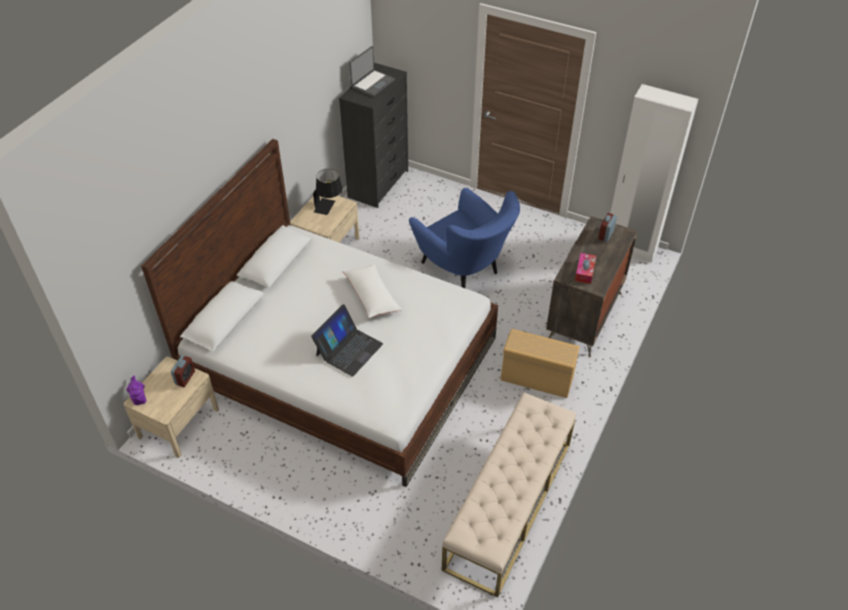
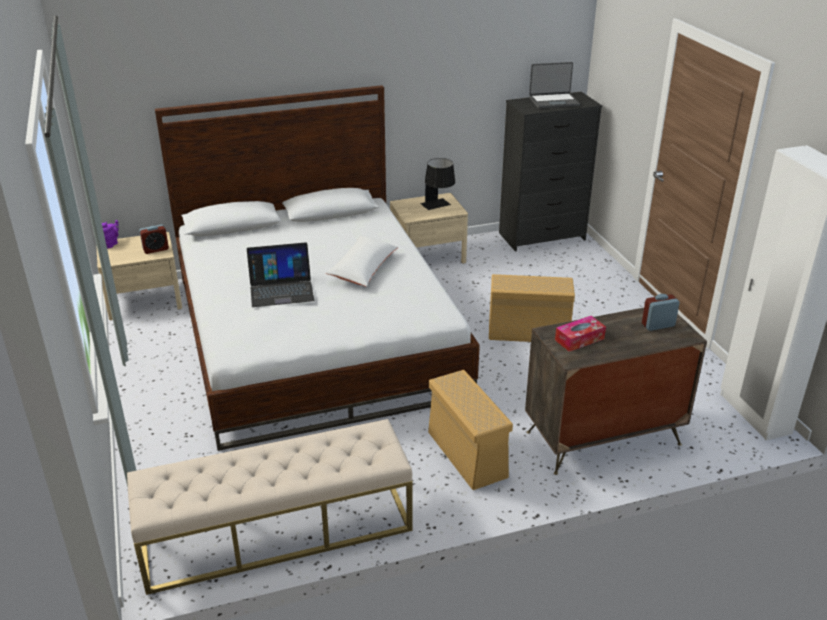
camera: 45 degrees right, 15 degrees down
(464, 270) = (527, 333): blue armchair -> beige storage box

